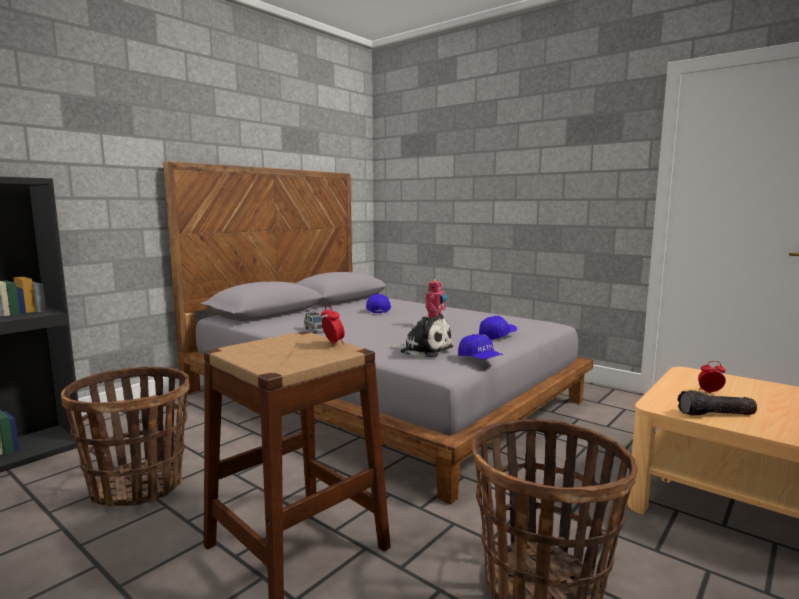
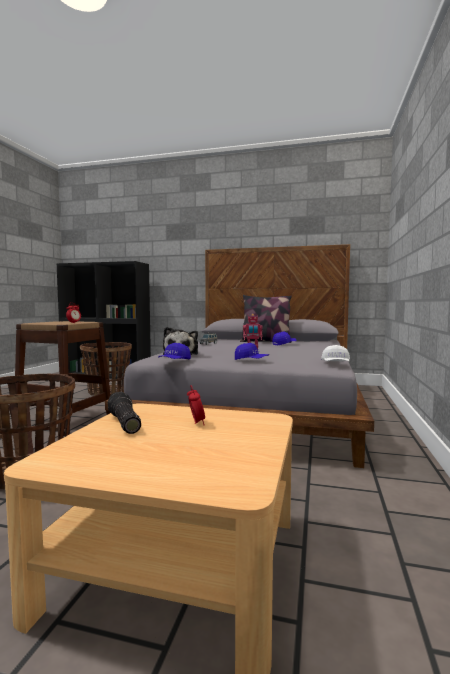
camera: 65 degrees right, 5 degrees down
(332, 310) = (265, 341): none -> pillow
(537, 320) = (336, 364): none -> white cap

